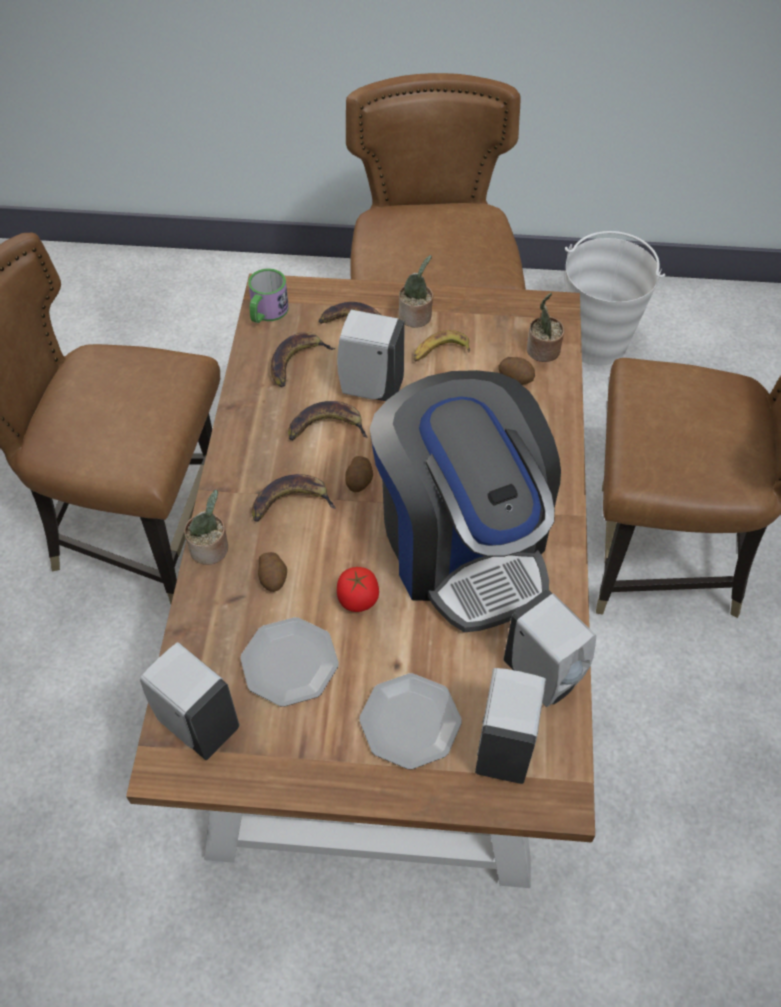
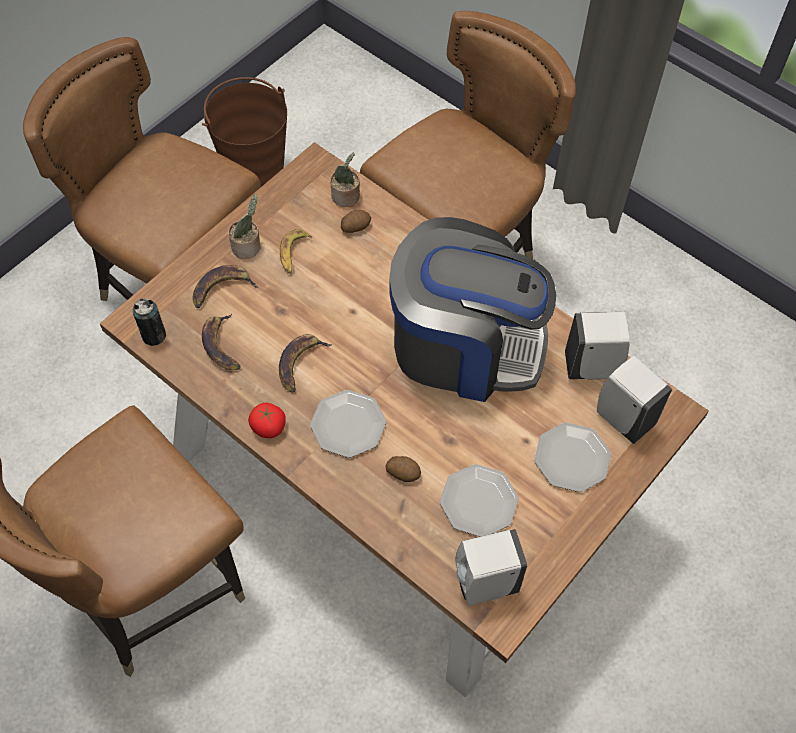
camera: 55 degrees left, 5 degrees up
(212, 549) = (348, 497): potted plant -> none
(267, 313) = (154, 335): mug -> can
(291, 502) = (348, 424): banana -> plate
(358, 598) = (459, 432): tomato -> tomato (268, 427)
(359, 481) = (365, 372): potato -> none
(369, 387) = (287, 316): white soap dispenser -> none
(596, 342) = (255, 173): white bucket -> brown bucket

